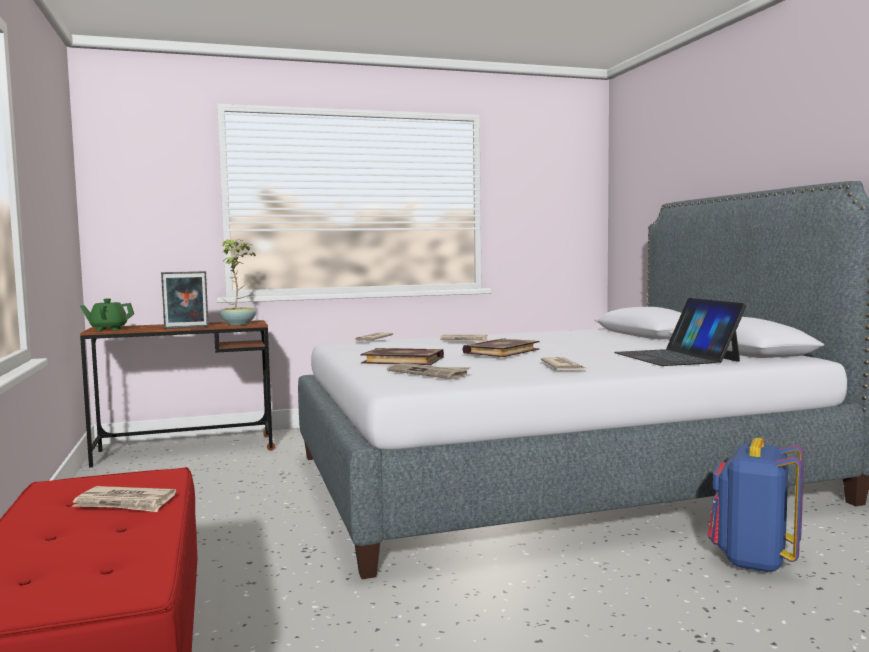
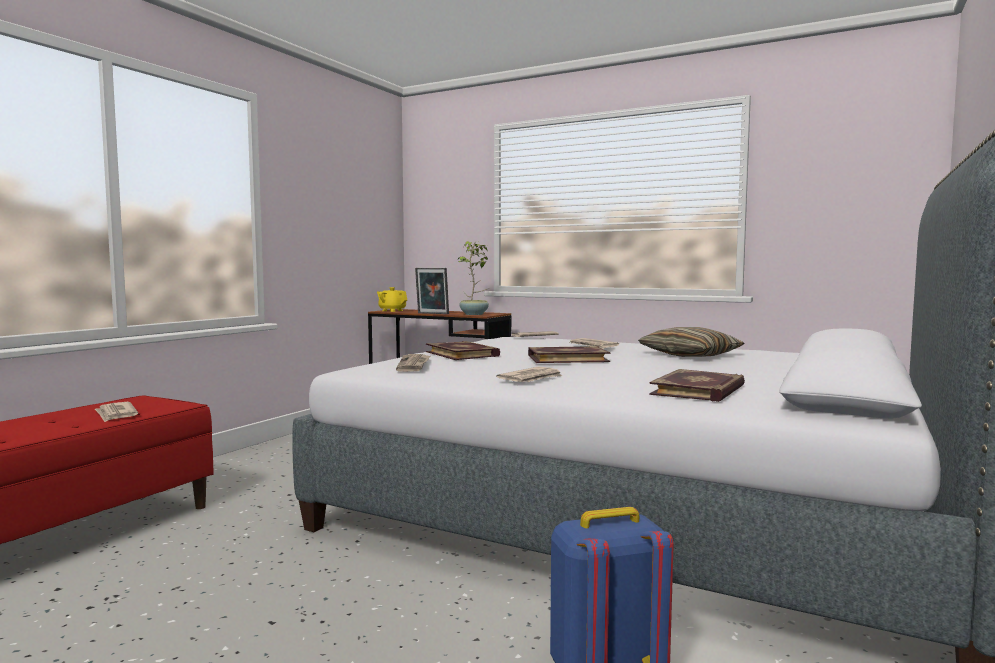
camera: 45 degrees right, 0 degrees up
(108, 329) = (392, 311): green teapot -> yellow teapot
(547, 338) = (690, 355): none -> pillow
(676, 357) = (700, 390): laptop -> book

